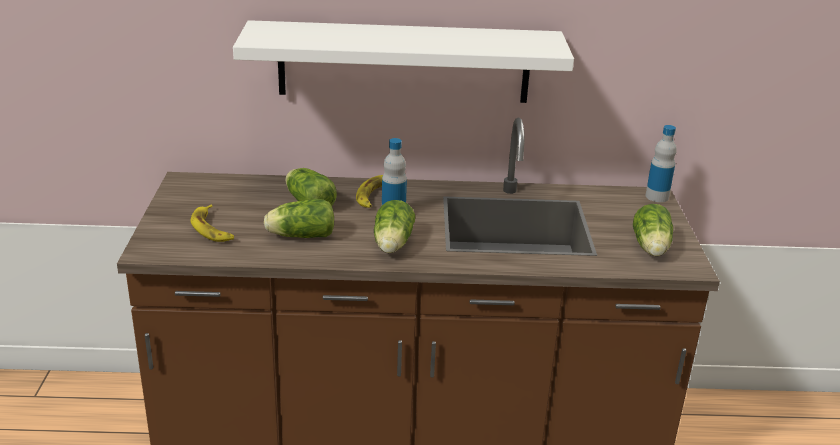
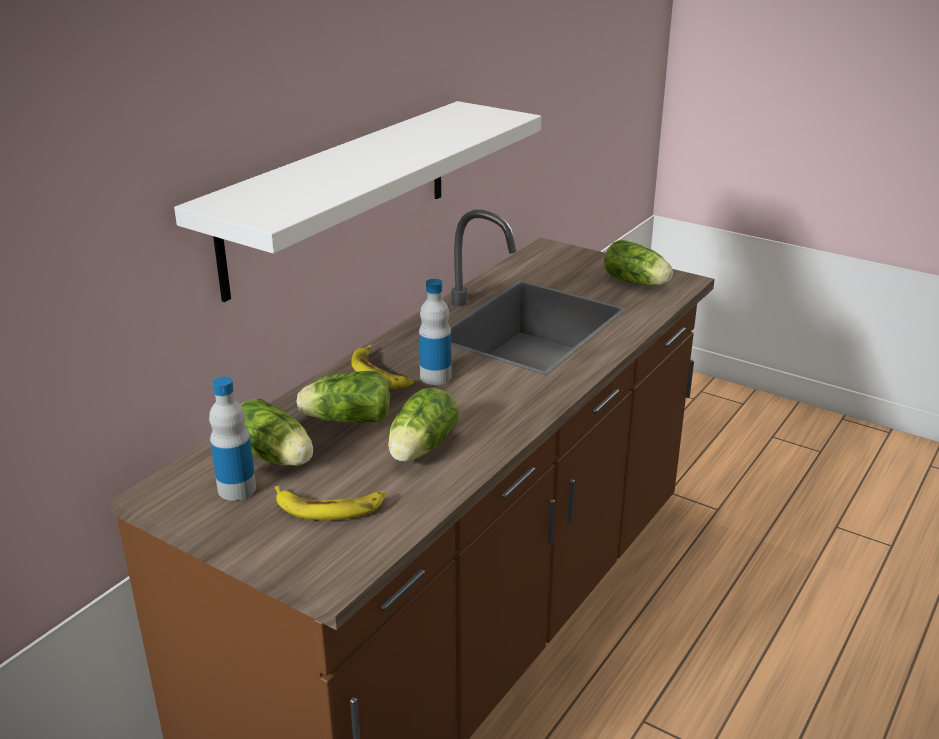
camera: 55 degrees left, 0 degrees up
(392, 245) = (503, 399): lettuce -> lettuce (276, 458)
(657, 197) = (552, 247): bottle -> bottle (237, 489)

